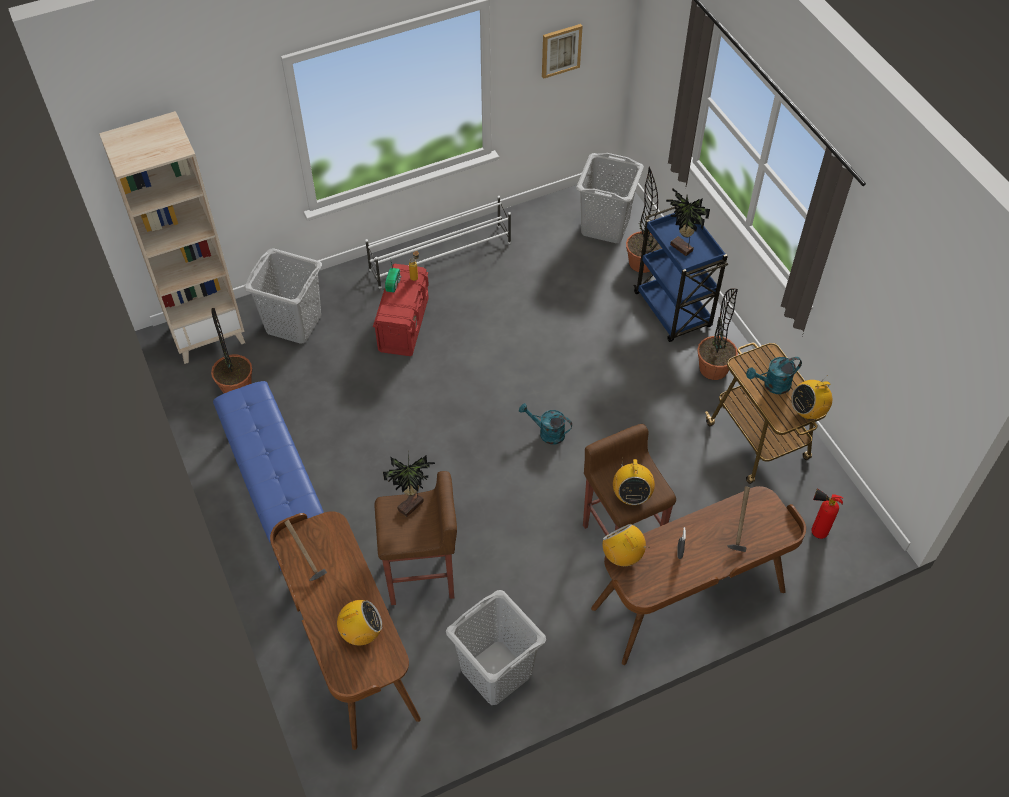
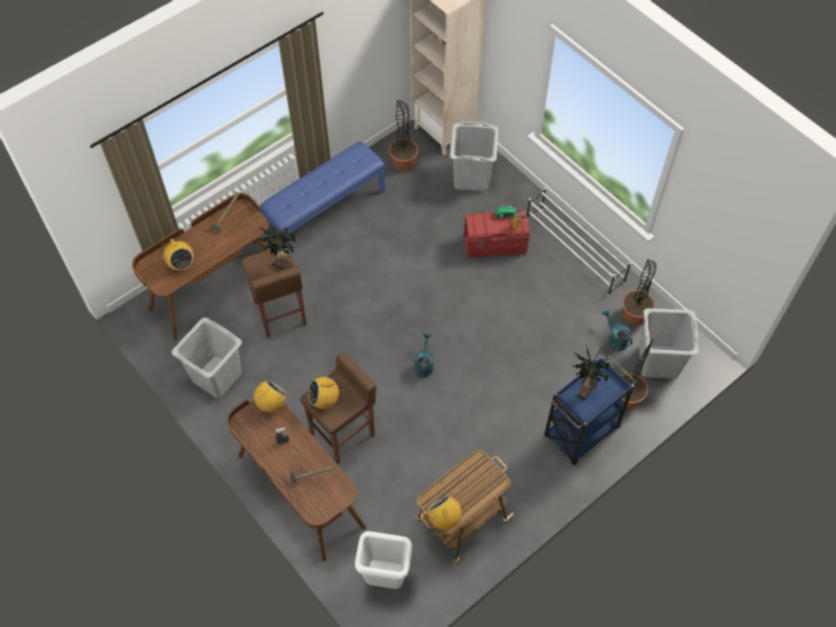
camera: 75 degrees right, 5 degrees up
(561, 50) = (719, 222): picture -> none
(713, 368) = (528, 474): potted plant -> potted plant (634, 315)
(772, 385) = (464, 488): turquoise watering can -> turquoise watering can (615, 339)
(815, 531) = (386, 578): fire extinguisher -> white trash can

